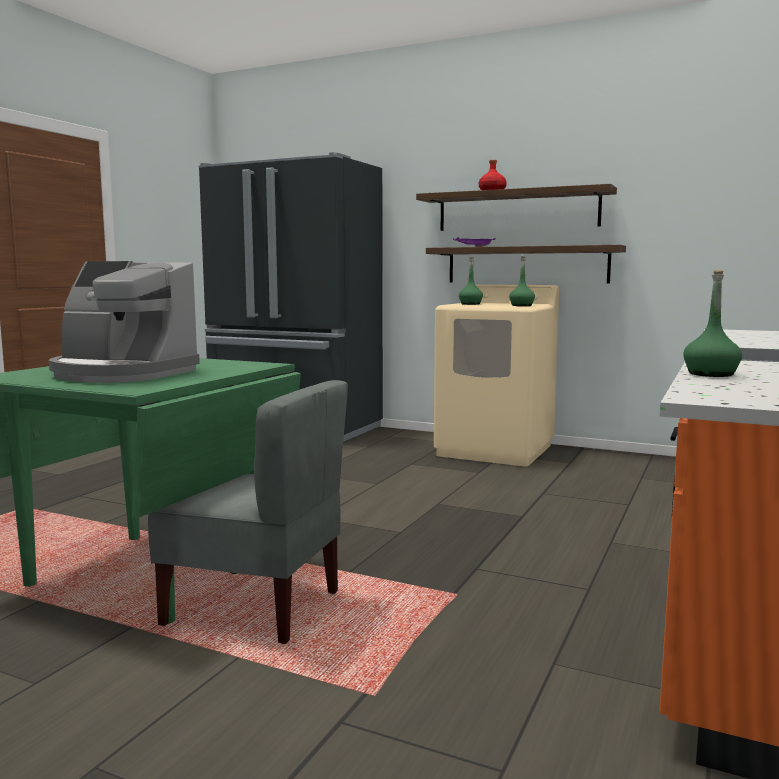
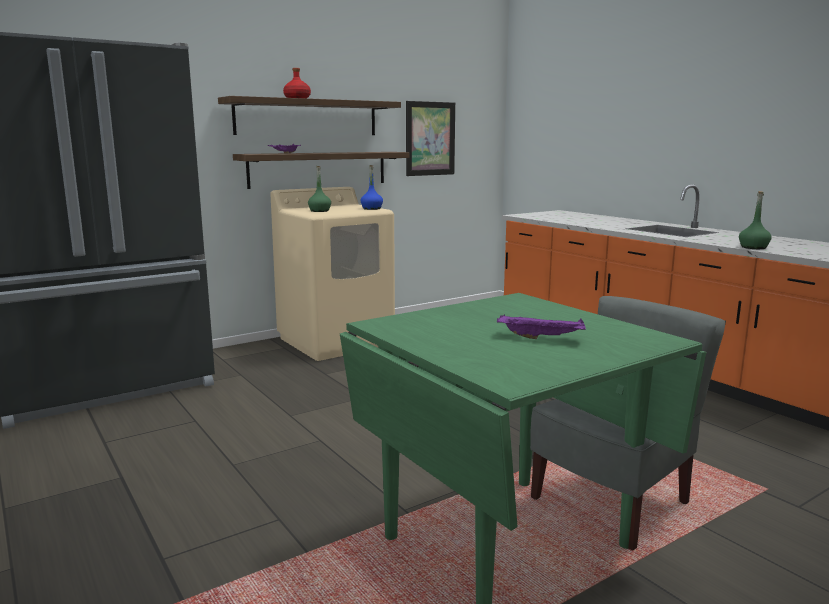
camera: 60 degrees left, 5 degrees up
(122, 374) = (542, 337): coffee machine -> purple tray
(521, 305) = (371, 209): green bottle -> blue bottle
(689, 228) = (430, 138): none -> picture

